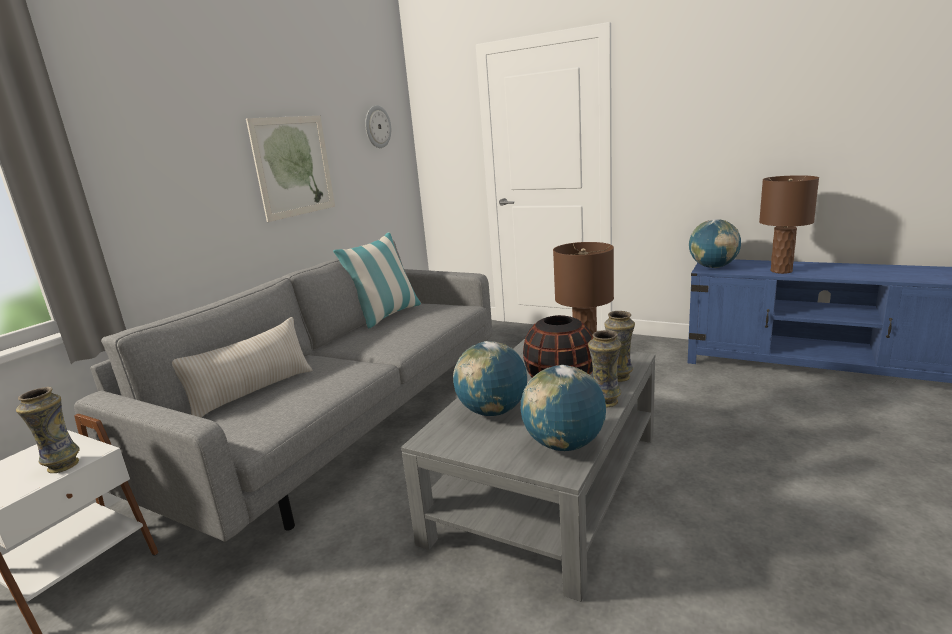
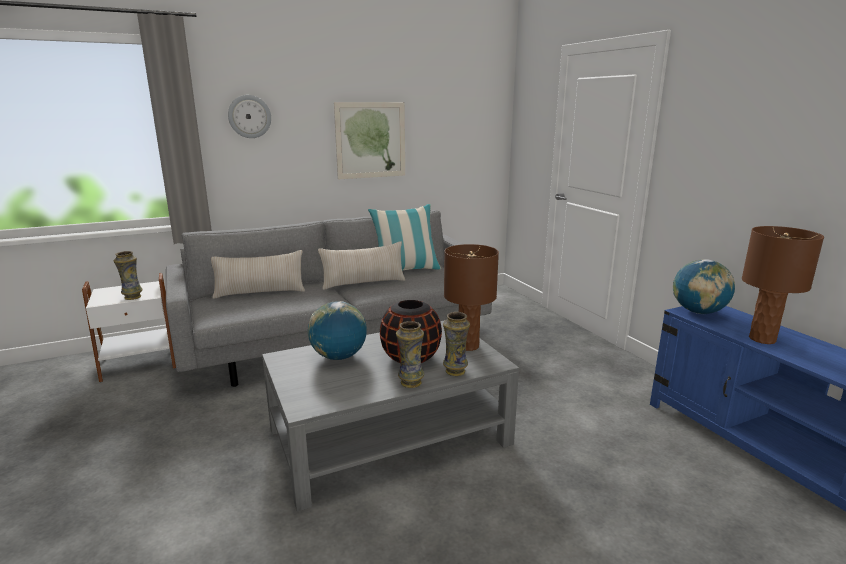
camera: 35 degrees right, 0 degrees up
(367, 340) = (363, 283): none -> beige pillow
(377, 127) = (467, 114): wall clock -> wall clock (249, 116)
(564, 444) = (333, 395): globe -> none

